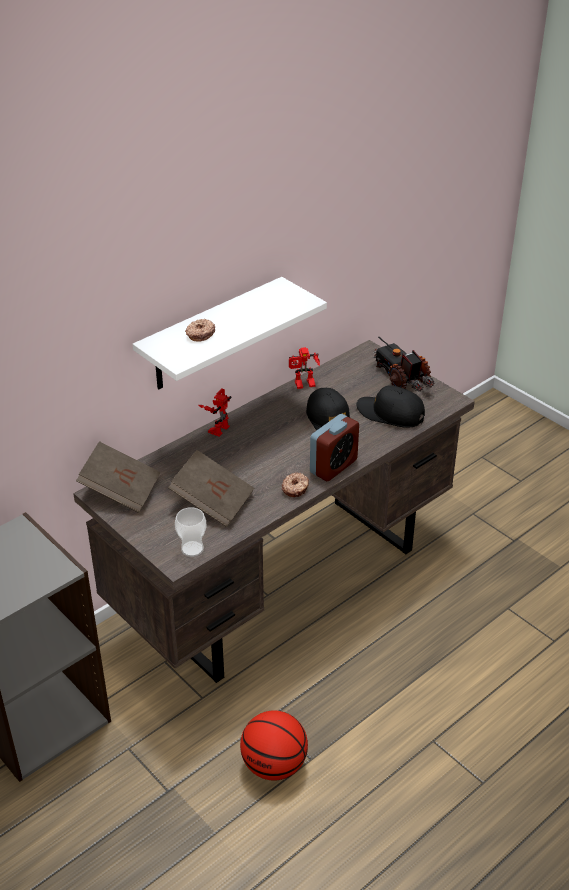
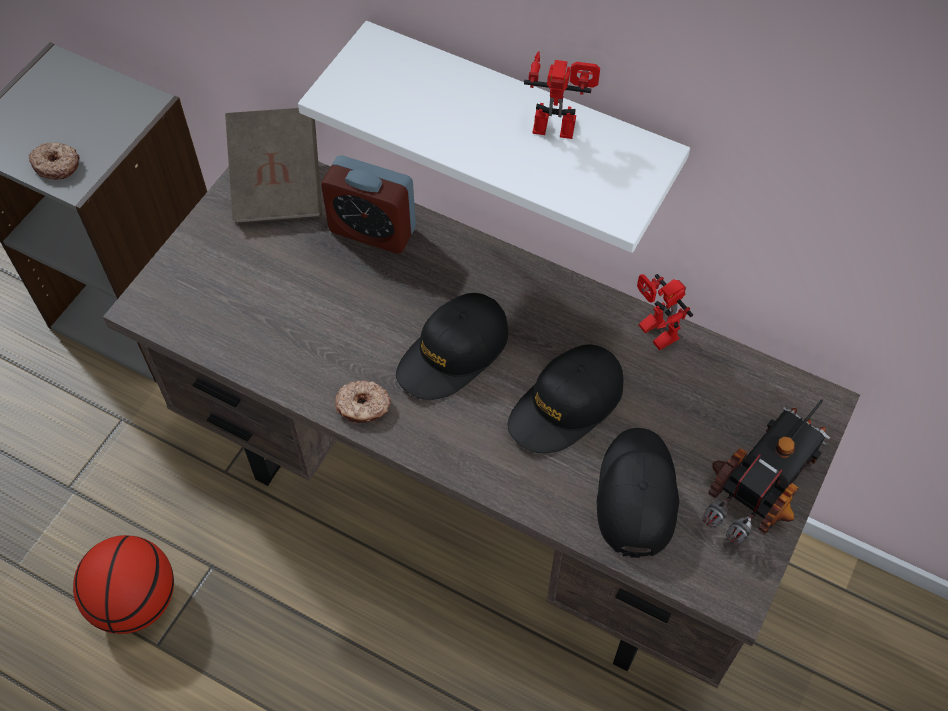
camera: 70 degrees right, 20 degrees up
(192, 549) = (177, 315): cup -> none
(200, 334) = (430, 94): donut -> donut (56, 165)
(212, 502) = (291, 304): brown book -> none
(217, 427) = (477, 248): toy robot -> toy robot (558, 121)
(280, 450) = (453, 353): none -> black cap
(333, 466) = (442, 445): alarm clock -> alarm clock (372, 230)

